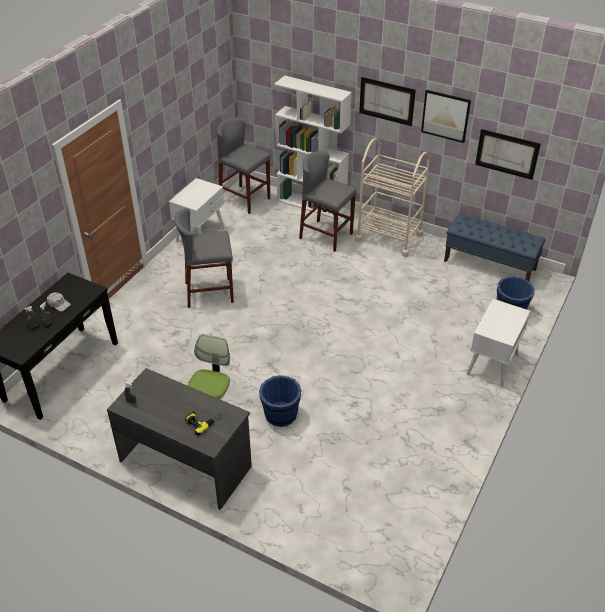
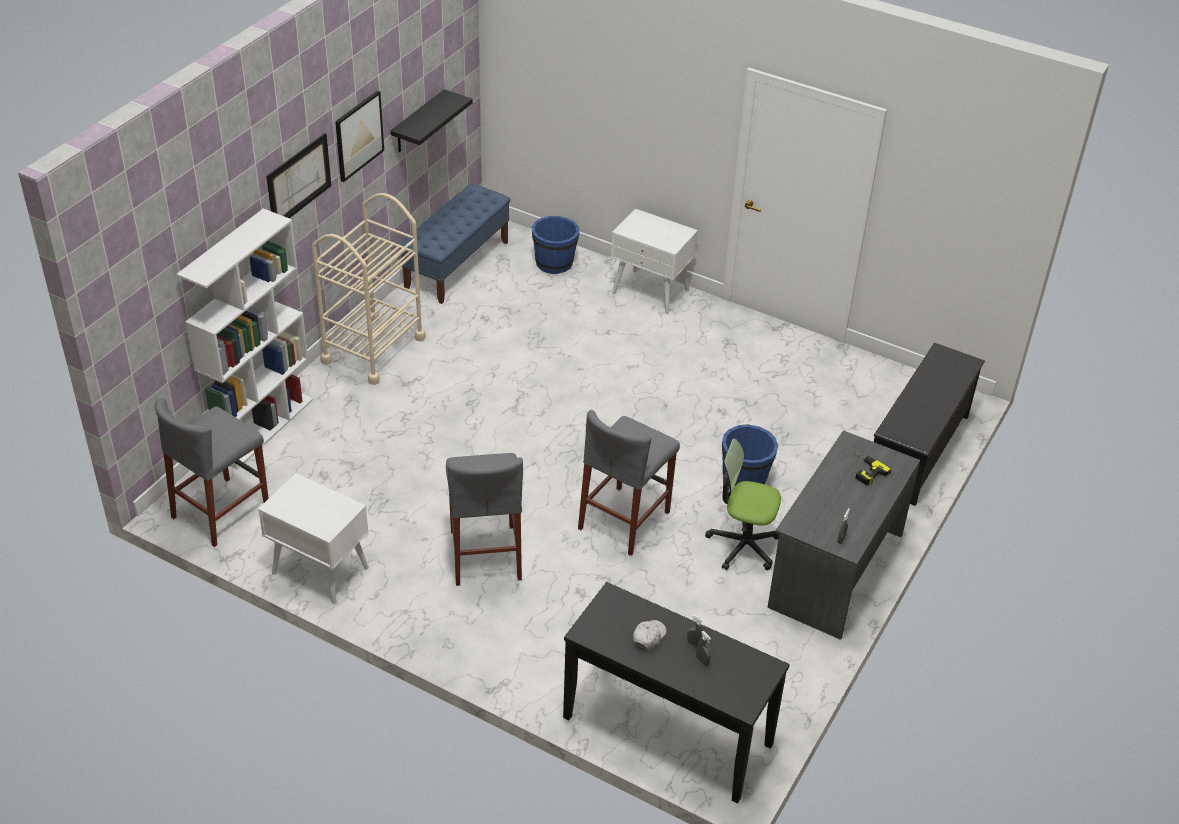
camera: 90 degrees left, 0 degrees up
(320, 532) = (918, 451): none -> black shoe rack
(326, 236) = (356, 415): grey stool -> grey stool (624, 520)
(507, 154) = (418, 122): picture -> black shelf

